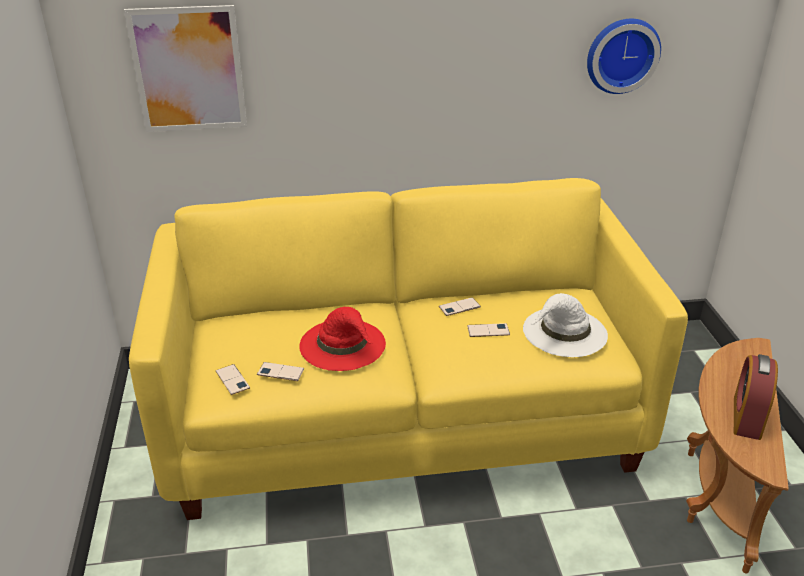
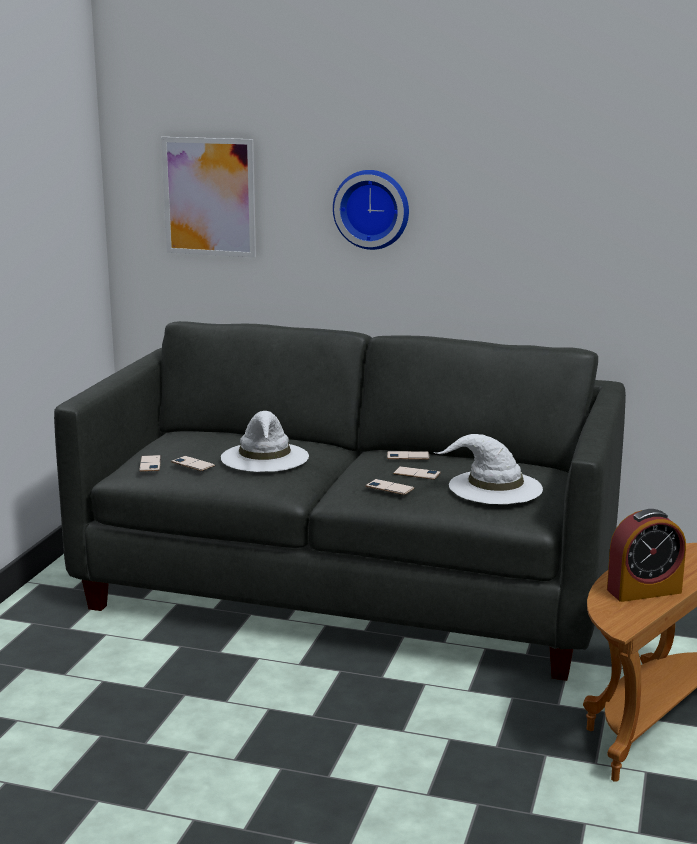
camera: 25 degrees right, 15 degrees down
(343, 345) = (265, 457): red hat -> white hat
(403, 418) = (350, 589): yellow sofa -> grey sofa
(482, 356) = (389, 487): none -> phone
(621, 54) = (645, 220): wall clock -> wall clock (372, 209)
(747, 418) = (644, 591): alarm clock -> alarm clock turned 150 degrees counterclockwise

